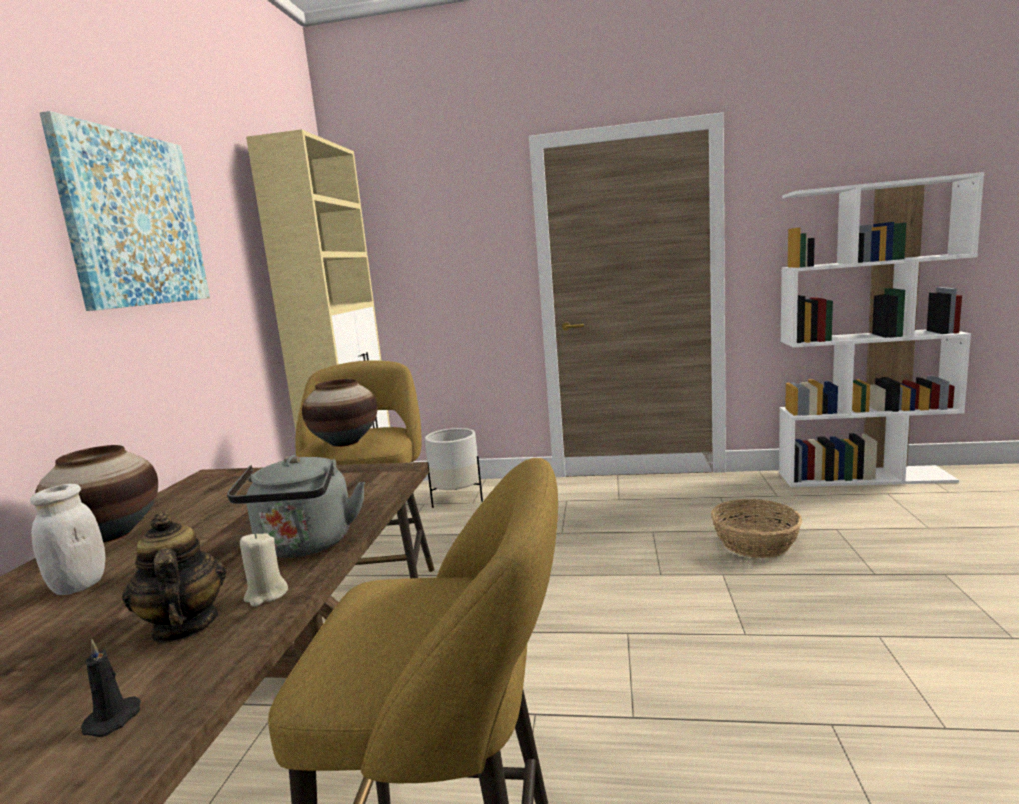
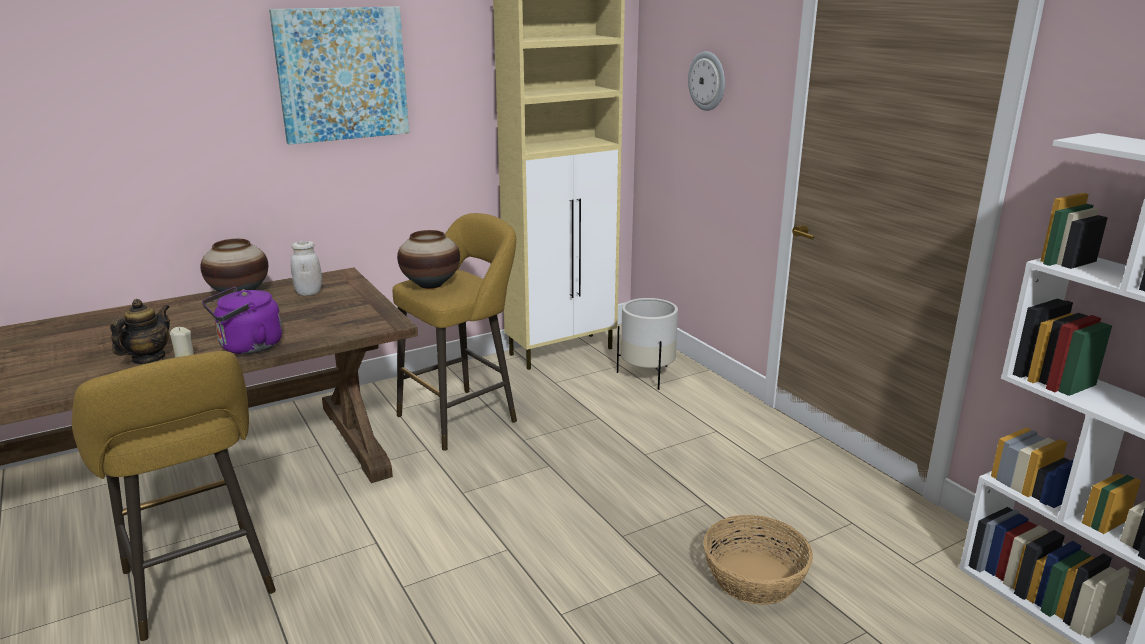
camera: 50 degrees right, 10 degrees up
(79, 585) = (179, 317): white jar -> white jar (309, 293)
(115, 718) = (74, 379): black candle -> none
(305, 546) = (247, 347): grey kettle -> purple kettle
(434, 236) = (707, 81): none -> wall clock

